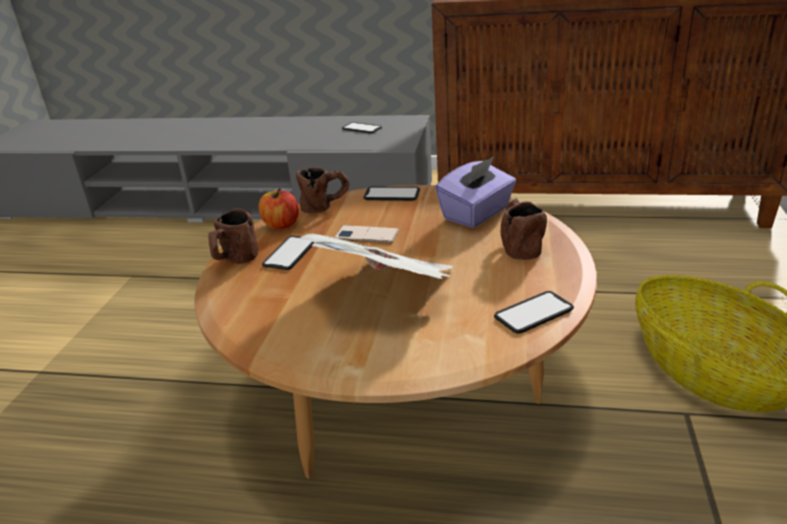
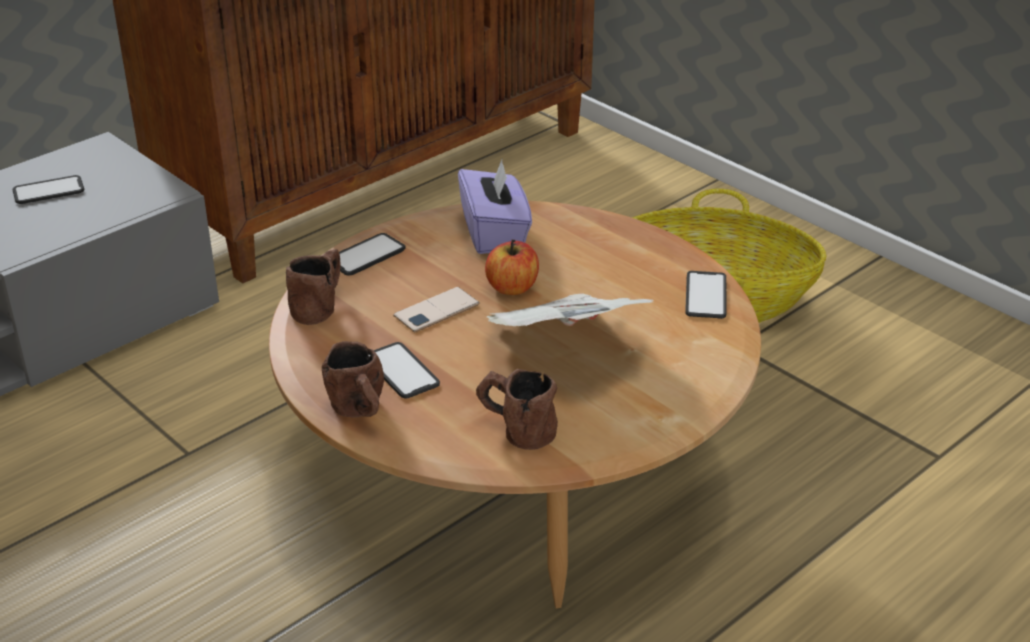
camera: 55 degrees left, 5 degrees up
(281, 224) = (318, 351): apple -> apple (512, 287)
(518, 246) = (590, 246): brown mug -> brown mug (515, 430)

